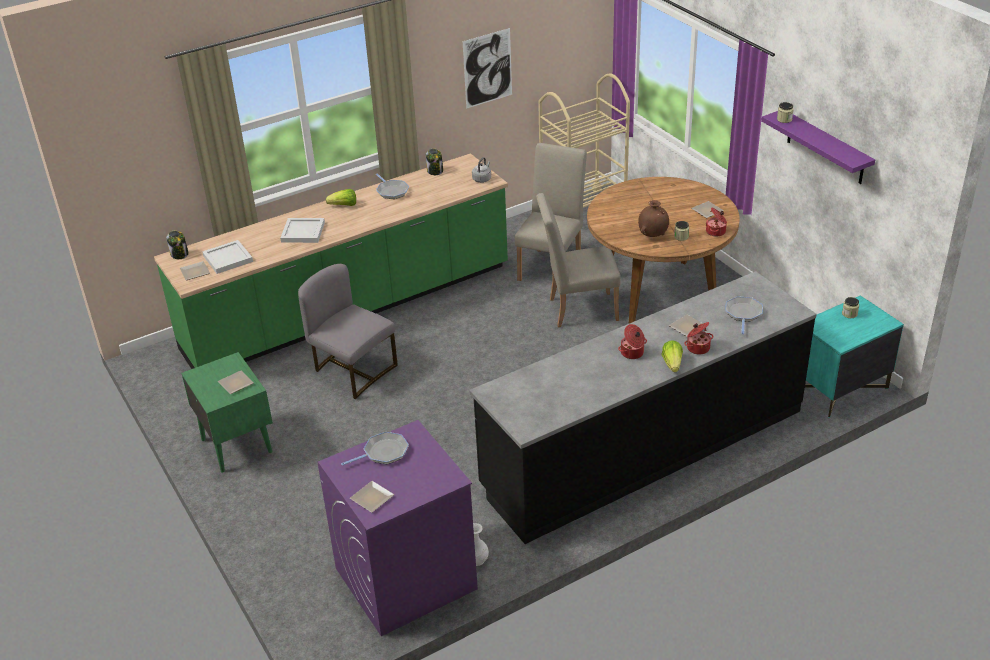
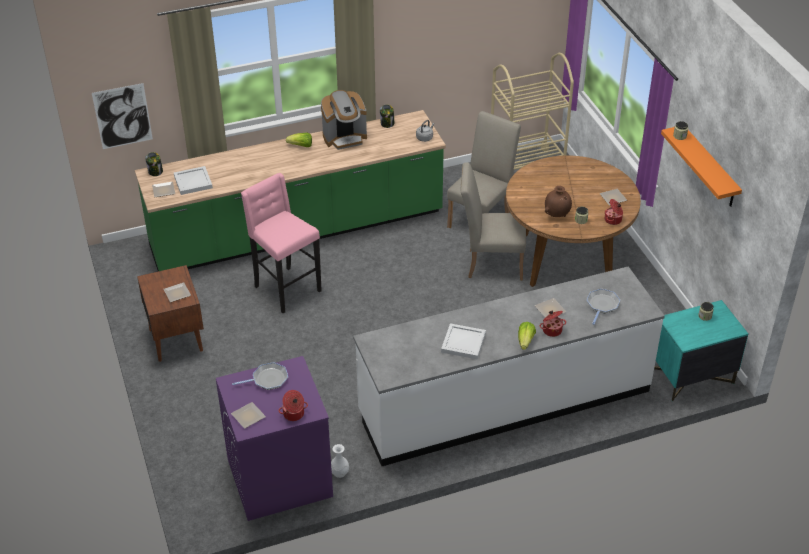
camera: 10 degrees right, 5 degrees up
(237, 444) = (176, 339): green nightstand -> brown nightstand
(303, 232) = (261, 166): white tray -> white tray (464, 342)
(353, 370) = (286, 289): grey chair -> pink stool
(392, 191) = (345, 138): frying pan -> coffee machine
(487, 68) = (447, 38): picture -> picture (122, 116)
(632, 353) = (496, 325): cooking pot -> cooking pot (294, 414)
(643, 449) = (504, 401): black counter -> white counter
(825, 147) = (709, 167): purple shelf -> orange shelf

